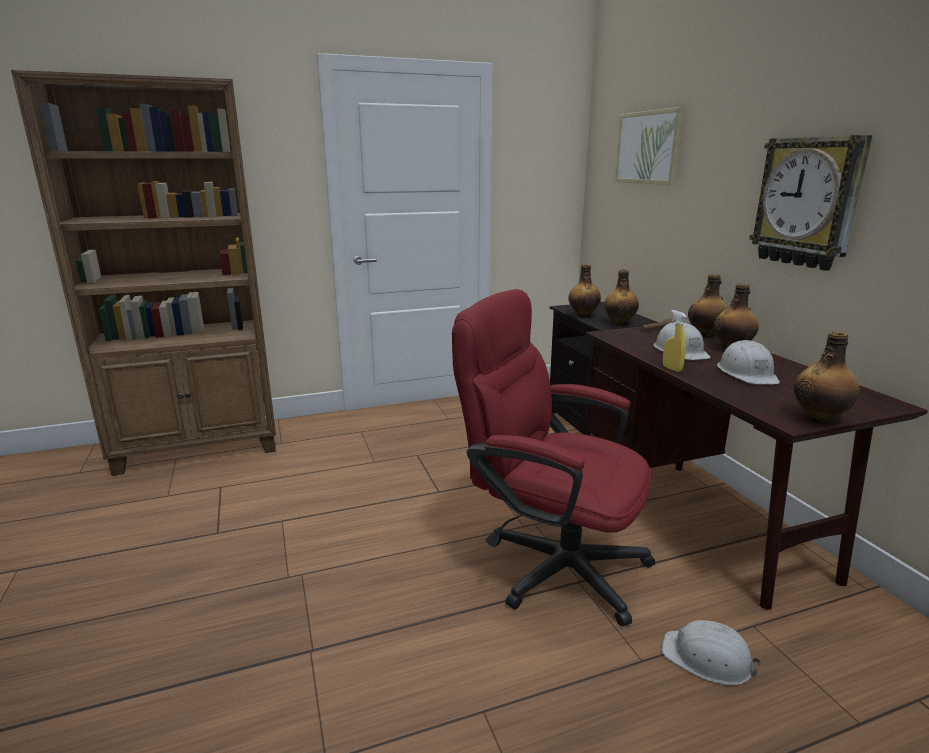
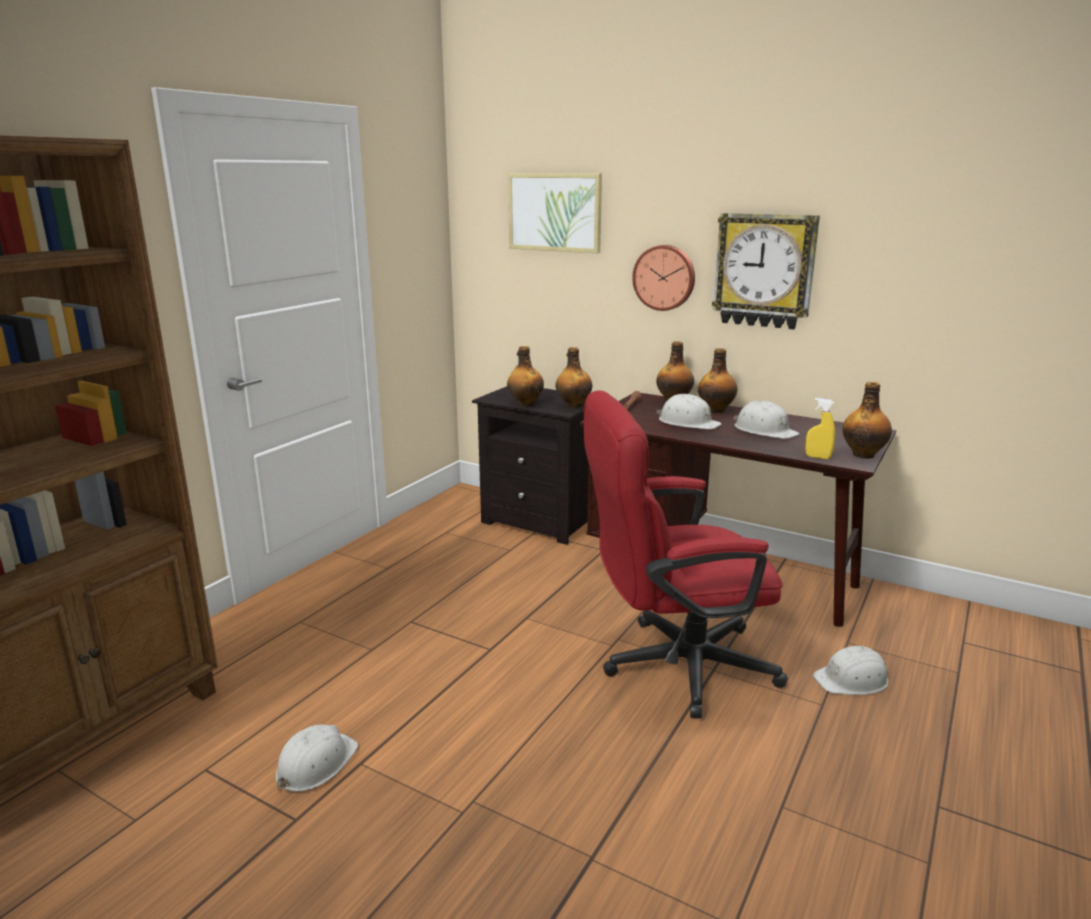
camera: 40 degrees left, 0 degrees up
(263, 509) = (315, 764): none -> white hard hat
(672, 369) = (713, 441): yellow spray bottle -> yellow spray bottle (818, 457)
(720, 209) = (664, 277): none -> wall clock

